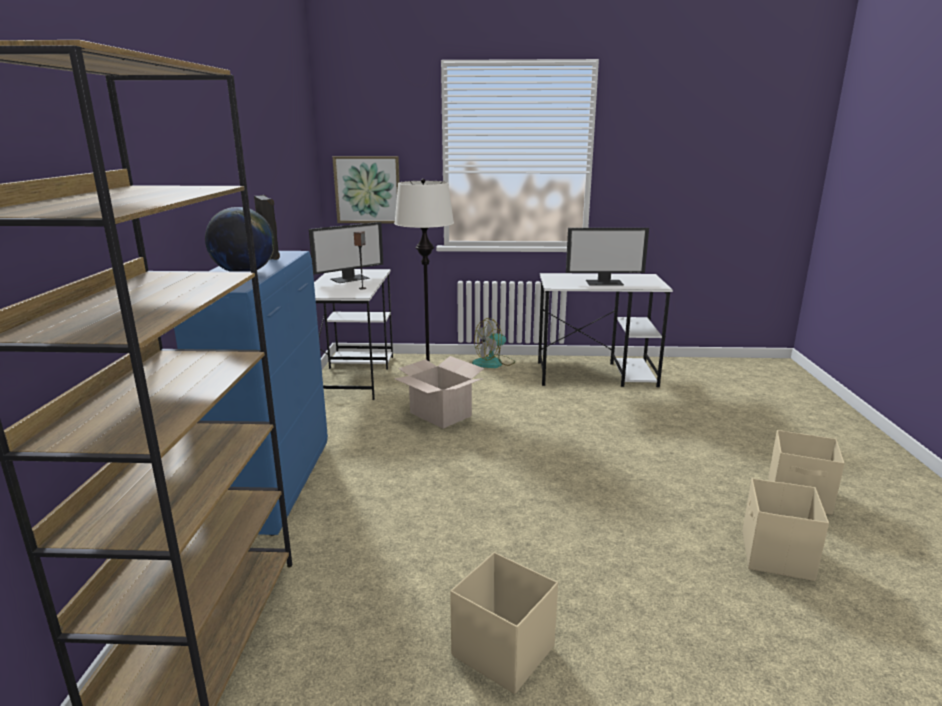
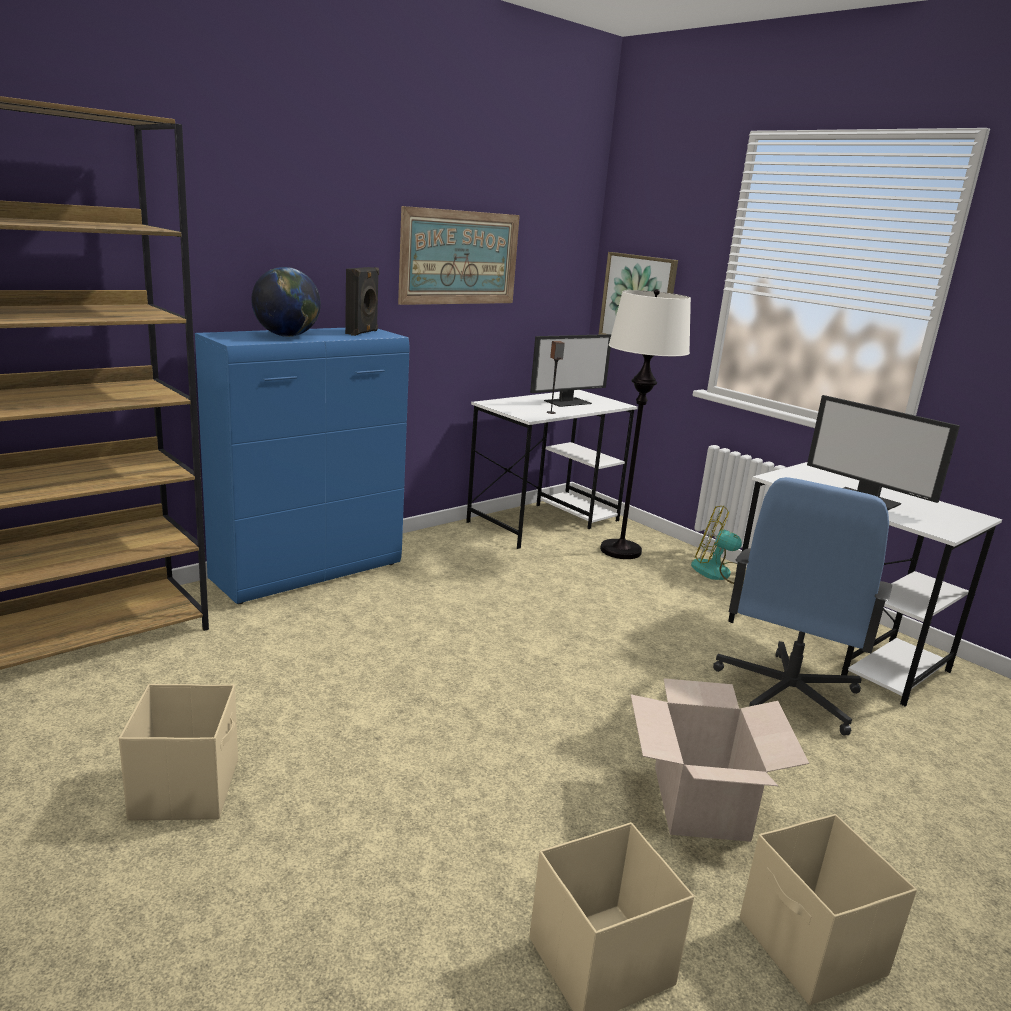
camera: 45 degrees right, 0 degrees up
(272, 176) = (459, 257): none -> picture
(349, 278) = (567, 402): monitor -> monitor turned 45 degrees counterclockwise
(441, 414) = (550, 591): cardboard box -> cardboard box (701, 803)
(621, 406) = (786, 694): none -> blue office chair

